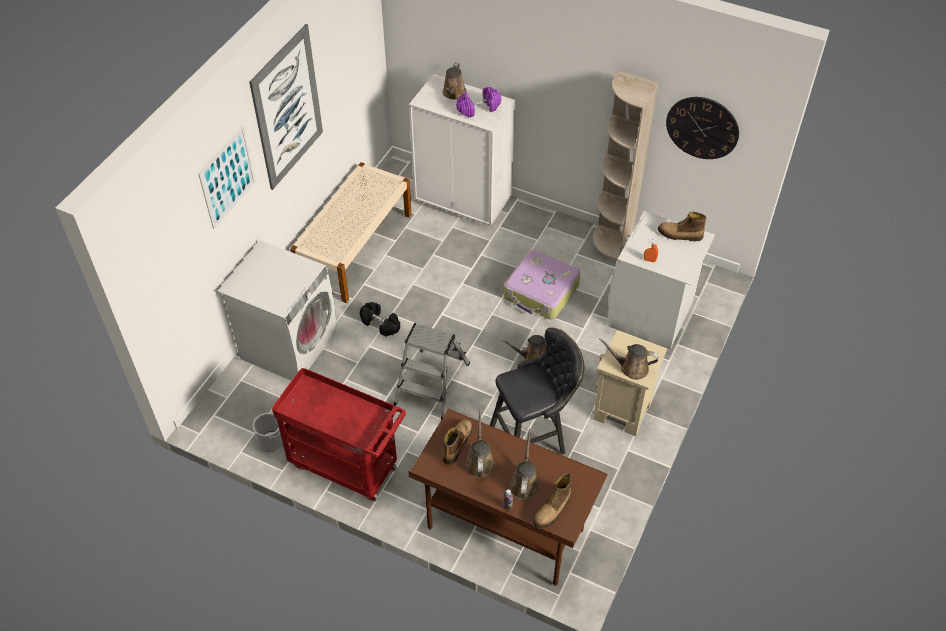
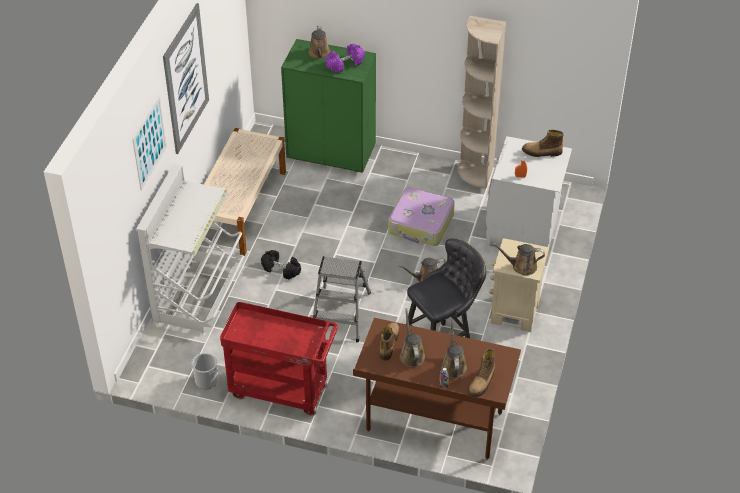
camera: 10 degrees left, 5 degrees down
(288, 344) = (200, 297): white washing machine -> white shoe rack
(463, 202) = (331, 155): white cabinet -> green cabinet
(702, 127) = (548, 57): wall clock -> none

